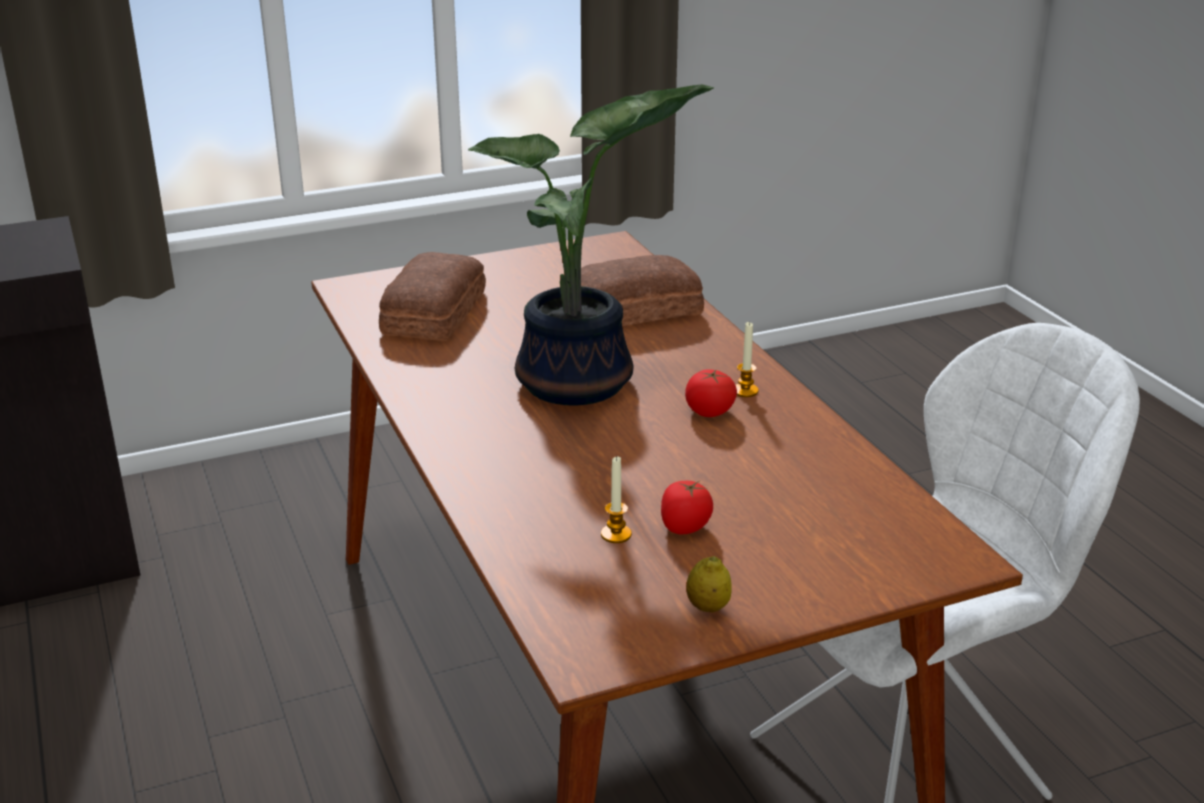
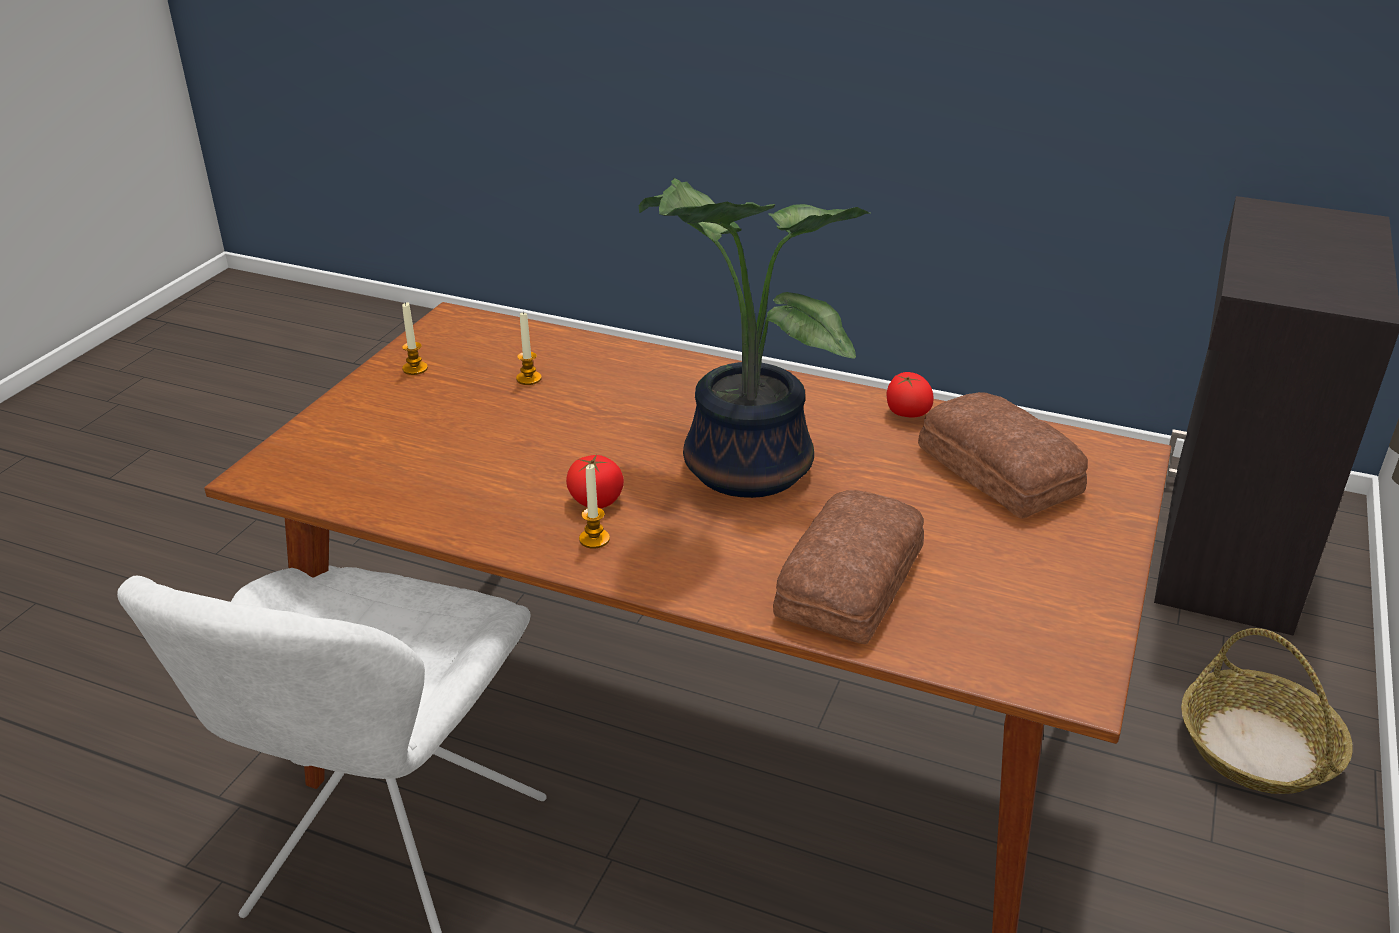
camera: 135 degrees right, 5 degrees up
(288, 488) = (1258, 748): none -> basket
(684, 526) = (490, 404): tomato -> tomato (907, 413)
(708, 607) = (415, 368): lemon -> candle

